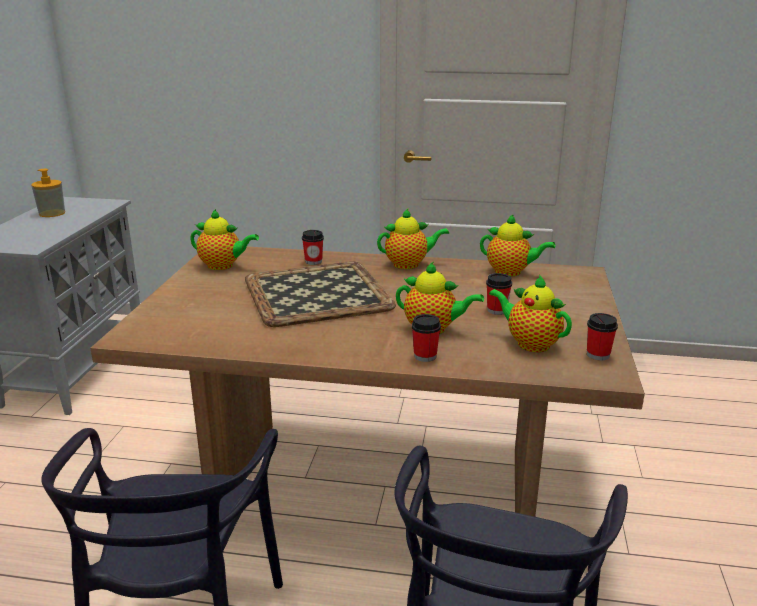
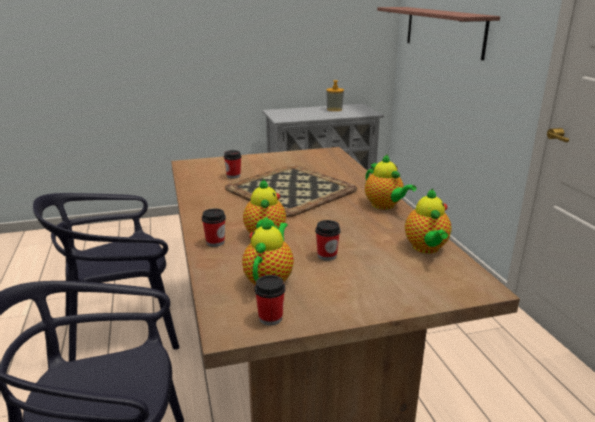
camera: 65 degrees right, 0 degrees up
(183, 74) = (443, 31): none -> shelf
(223, 266) = (307, 158): teapot -> none
(313, 261) = (347, 177): cup -> cup (233, 176)

